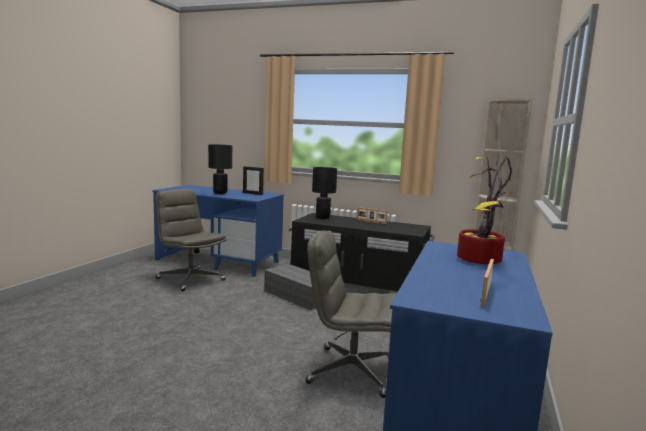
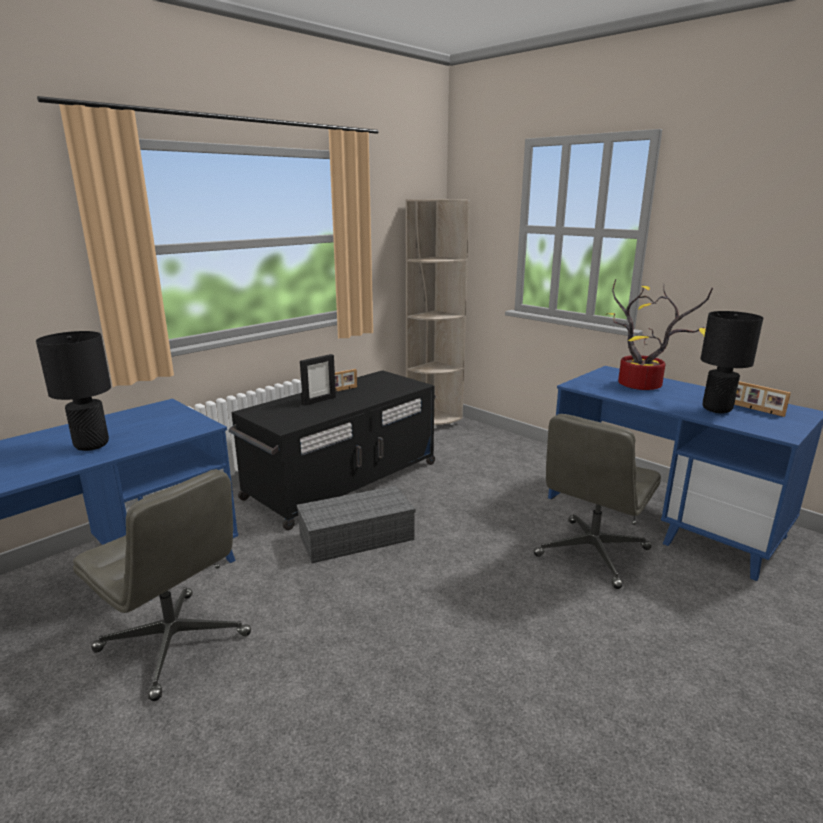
camera: 65 degrees left, 10 degrees up
(190, 279) = (175, 643): grey office chair -> grey office chair turned 120 degrees counterclockwise
(253, 193) = (136, 419): picture frame -> picture frame (319, 400)
(323, 218) = (281, 412): black table lamp -> black table lamp (716, 410)

